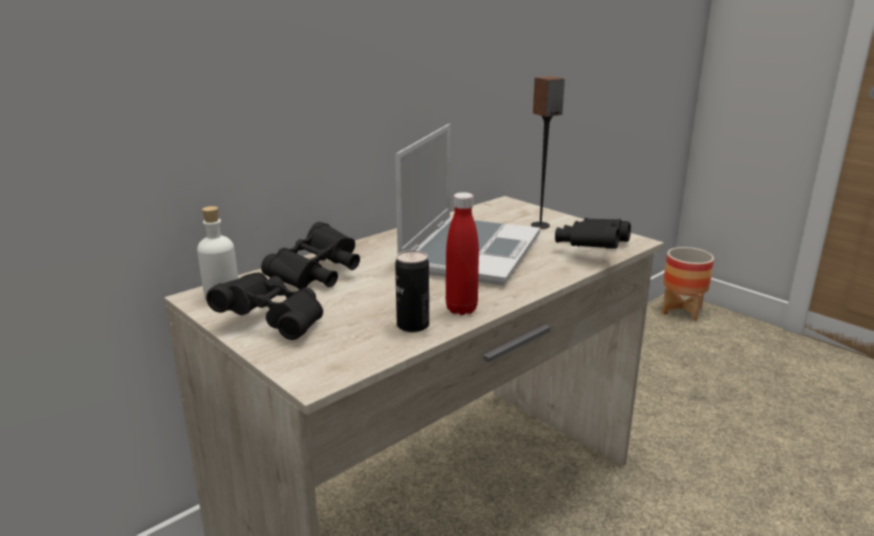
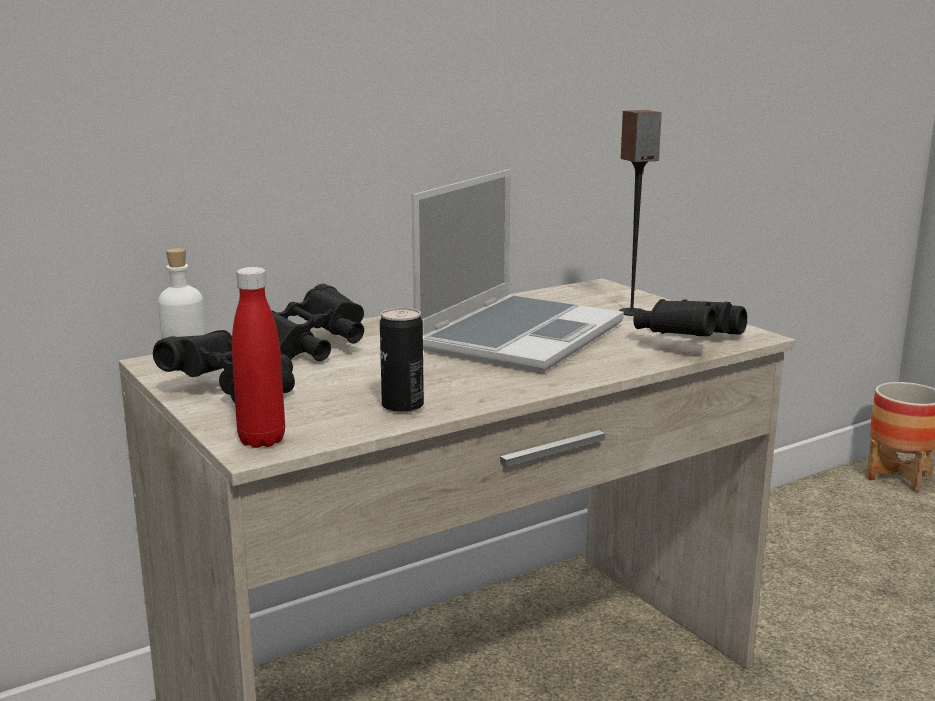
camera: 10 degrees right, 5 degrees down
(461, 309) = (474, 393): red bottle -> red bottle (262, 440)

